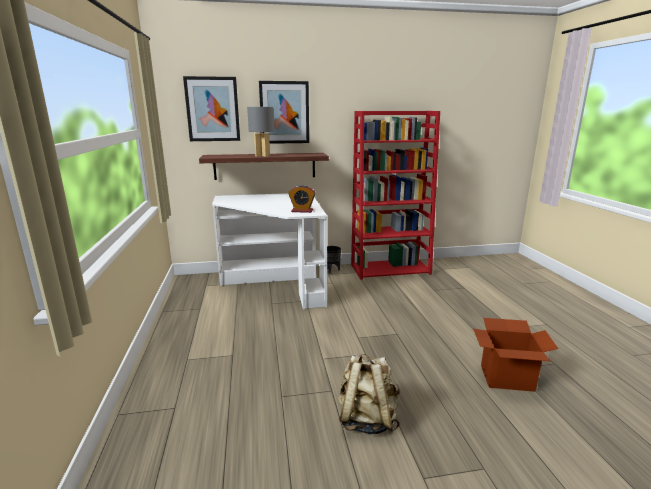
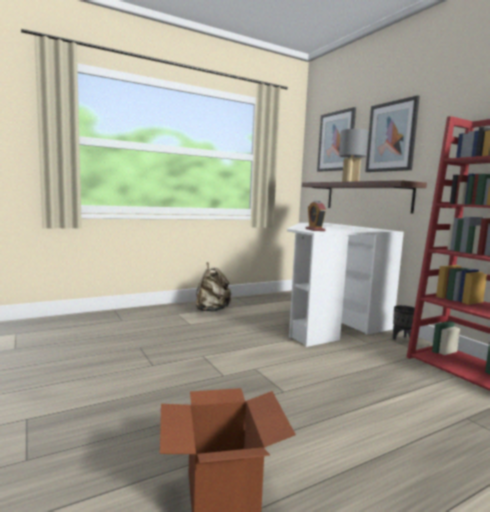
camera: 70 degrees right, 10 degrees down
(367, 419) = (111, 385): beige backpack -> beige backpack (212, 310)

